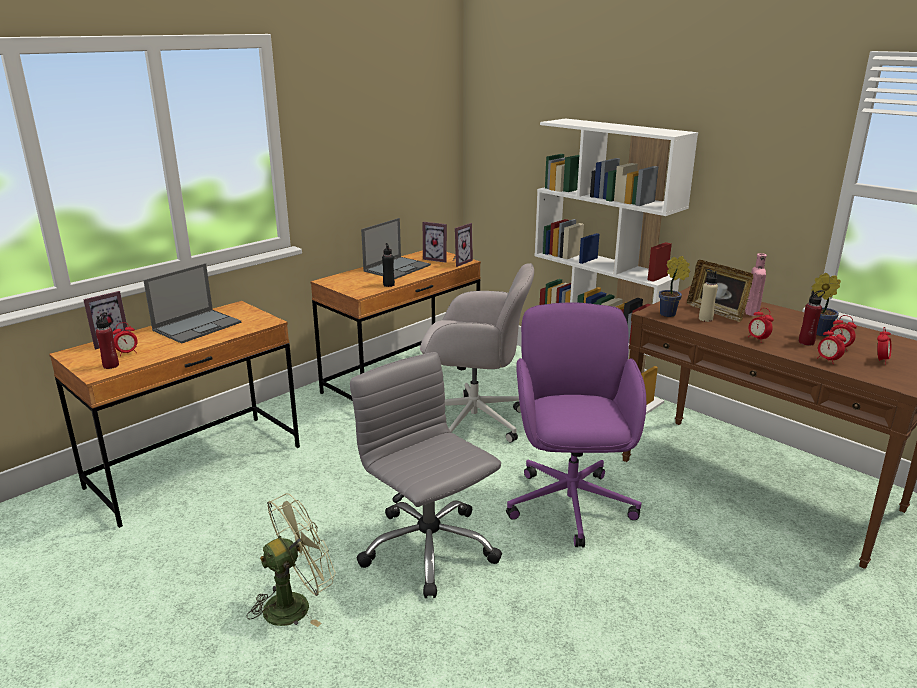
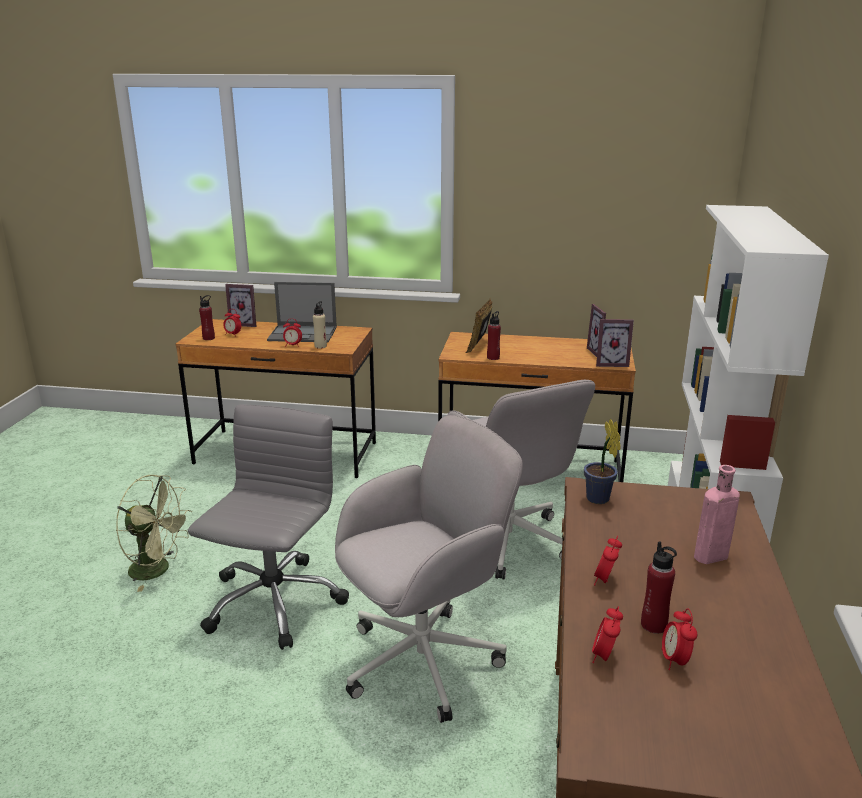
camera: 55 degrees right, 0 degrees up
(389, 285) = (493, 357): black bottle -> red bottle
(397, 268) = (542, 347): laptop -> none
(570, 504) = (424, 662): purple office chair -> grey office chair
(705, 319) = (623, 527): beige bottle -> beige bottle (320, 346)
(716, 312) = (664, 529): picture frame -> picture frame (479, 345)
(818, 333) = (713, 630): potted plant -> none
(880, 360) = (677, 714): alarm clock -> alarm clock (292, 345)

